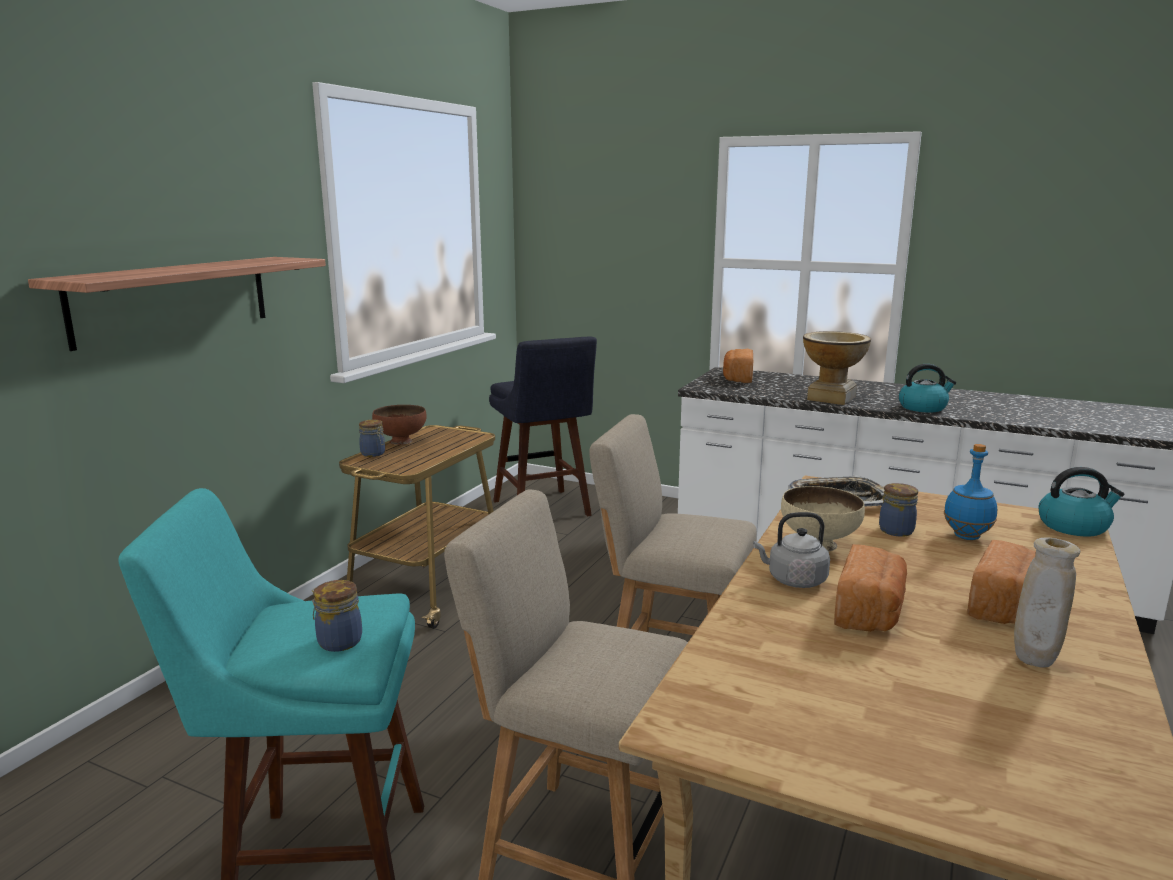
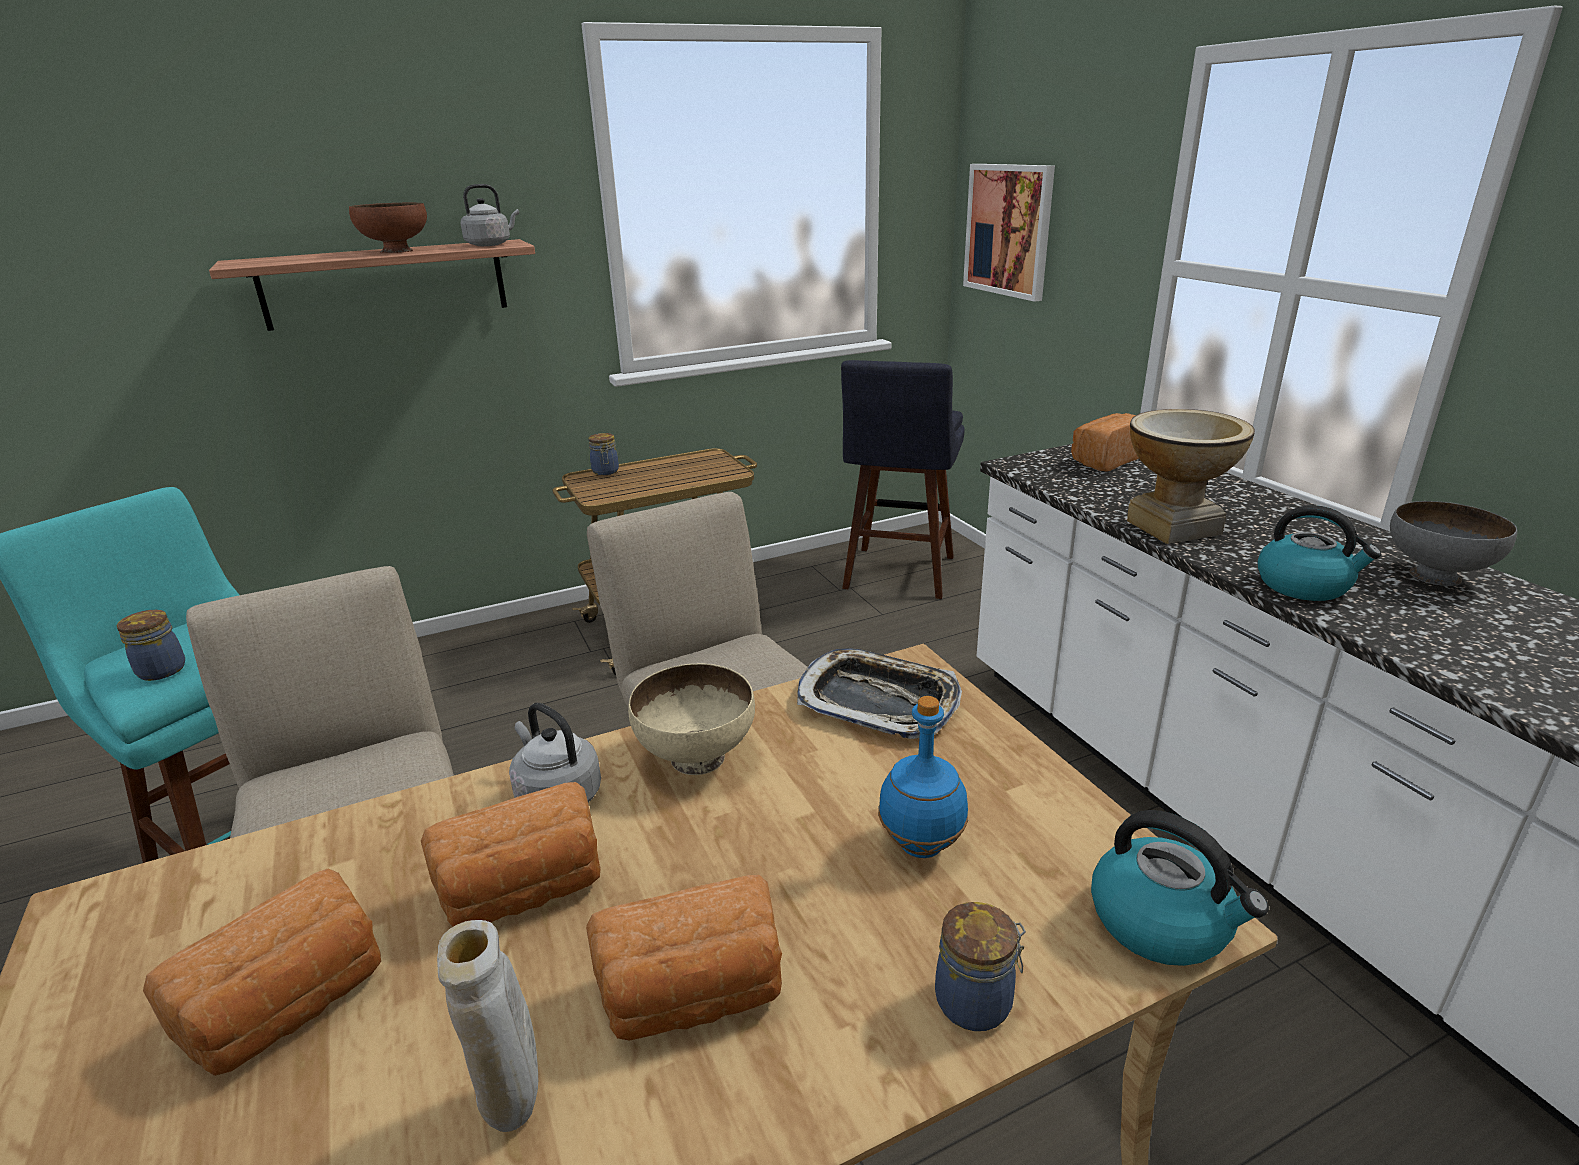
camera: 40 degrees right, 10 degrees up
(279, 259) = (491, 244): none -> grey kettle
(401, 441) = (654, 463): brown bowl -> brown bowl (396, 251)
(574, 247) = (1008, 230): none -> picture
(882, 689) = (290, 1006): none -> bread
(897, 530) = (843, 784): jar -> jar (976, 1002)
(954, 395) = (1436, 576): none -> grey bowl

